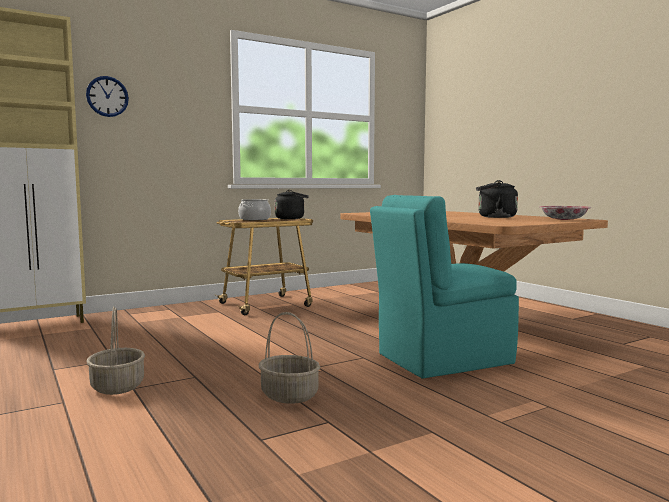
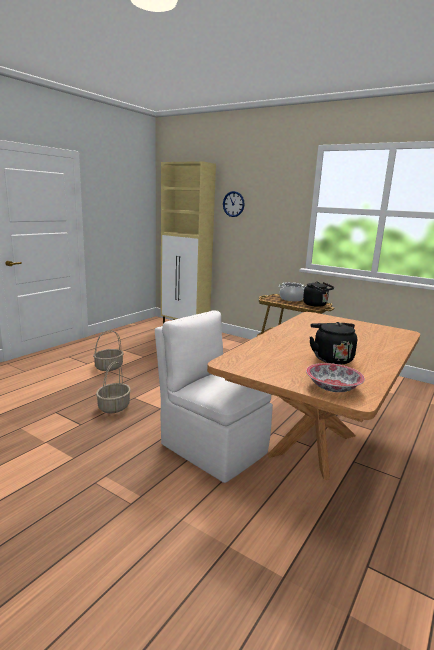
camera: 65 degrees right, 10 degrees up
(441, 359) = (212, 447): turquoise chair -> white chair

